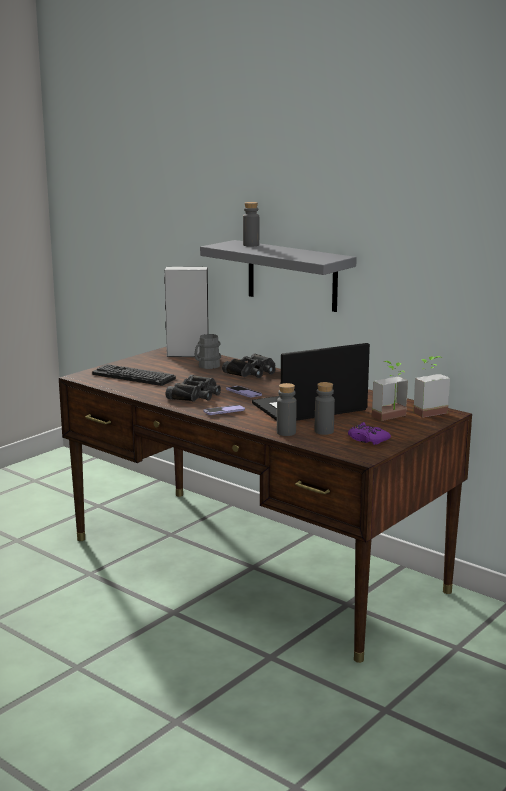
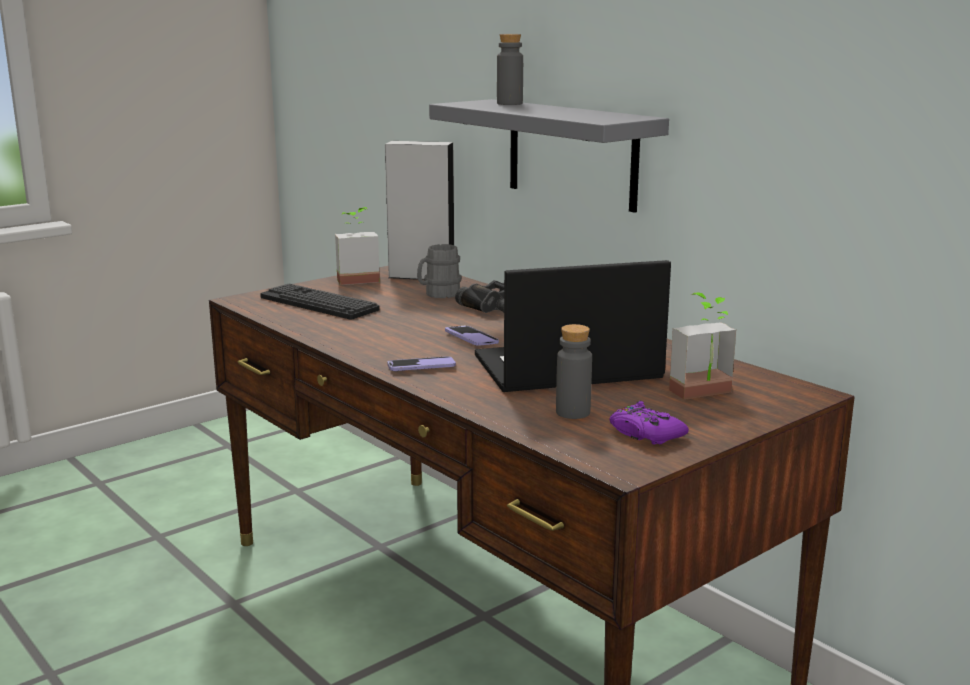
camera: 10 degrees right, 0 degrees up
(196, 395) = (393, 337): black binoculars -> none
(286, 432) = (505, 410): grey bottle -> none
(426, 411) = (771, 386): potted plant -> potted plant (356, 279)

